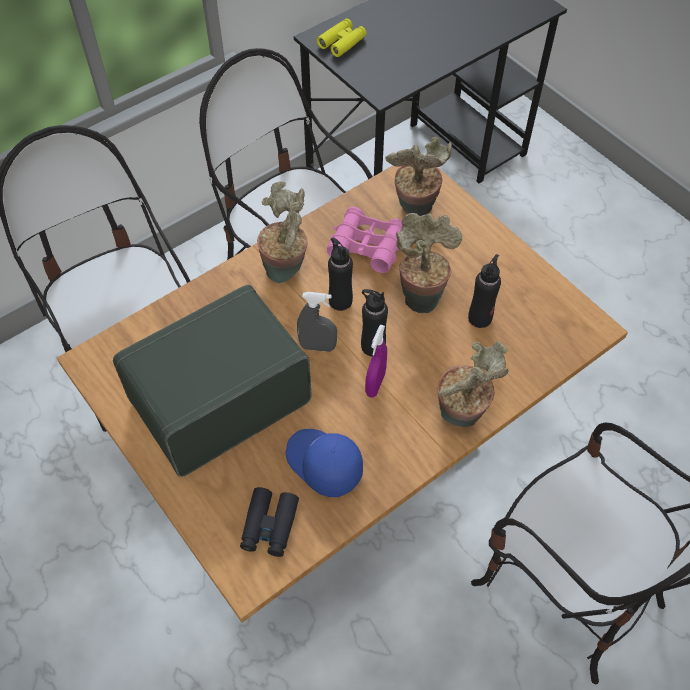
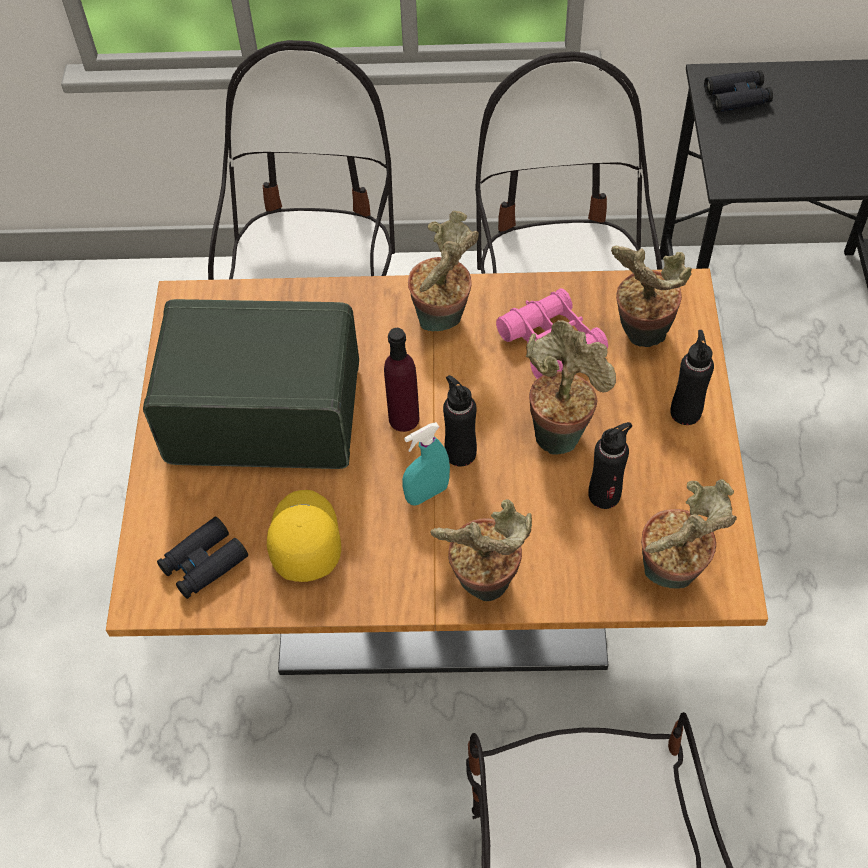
camera: 40 degrees right, 0 degrees up
(317, 346) = (404, 418): grey spray bottle -> purple bottle
(323, 464) = (303, 539): blue cap -> yellow cap
(340, 301) = (469, 385): black bottle -> black bottle (685, 412)
(342, 42) = (737, 97): yellow binoculars -> black binoculars
(375, 384) = (427, 493): purple spray bottle -> turquoise spray bottle
(558, 341) = (671, 576): none -> potted plant

